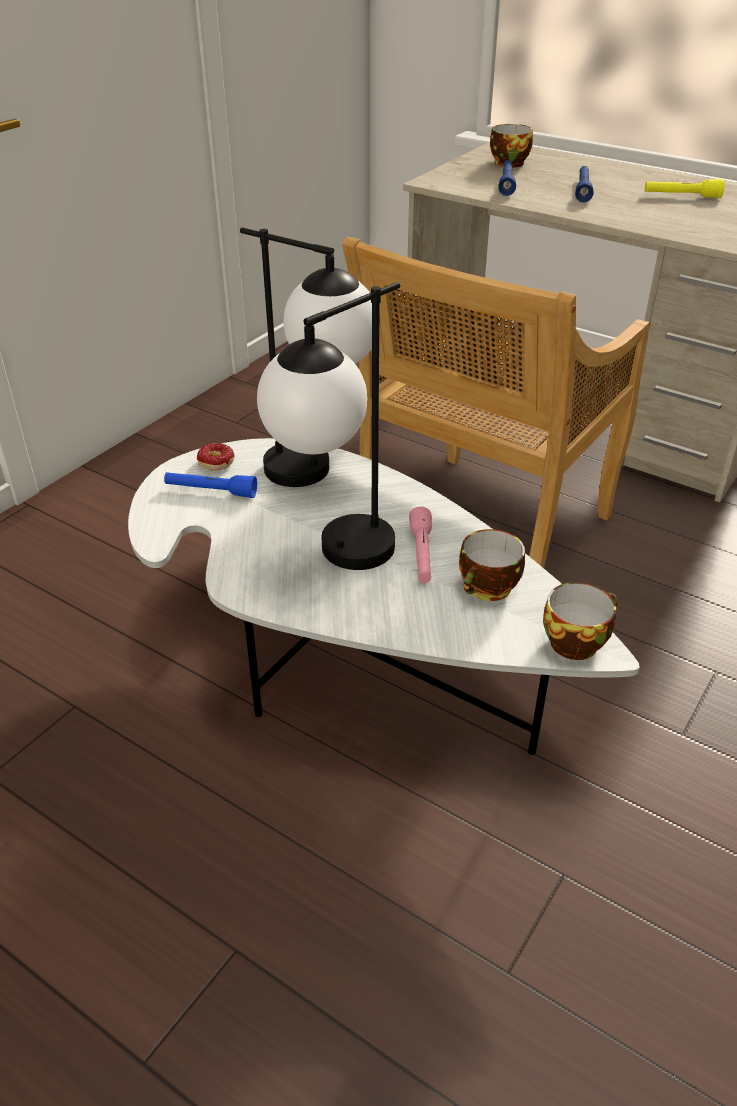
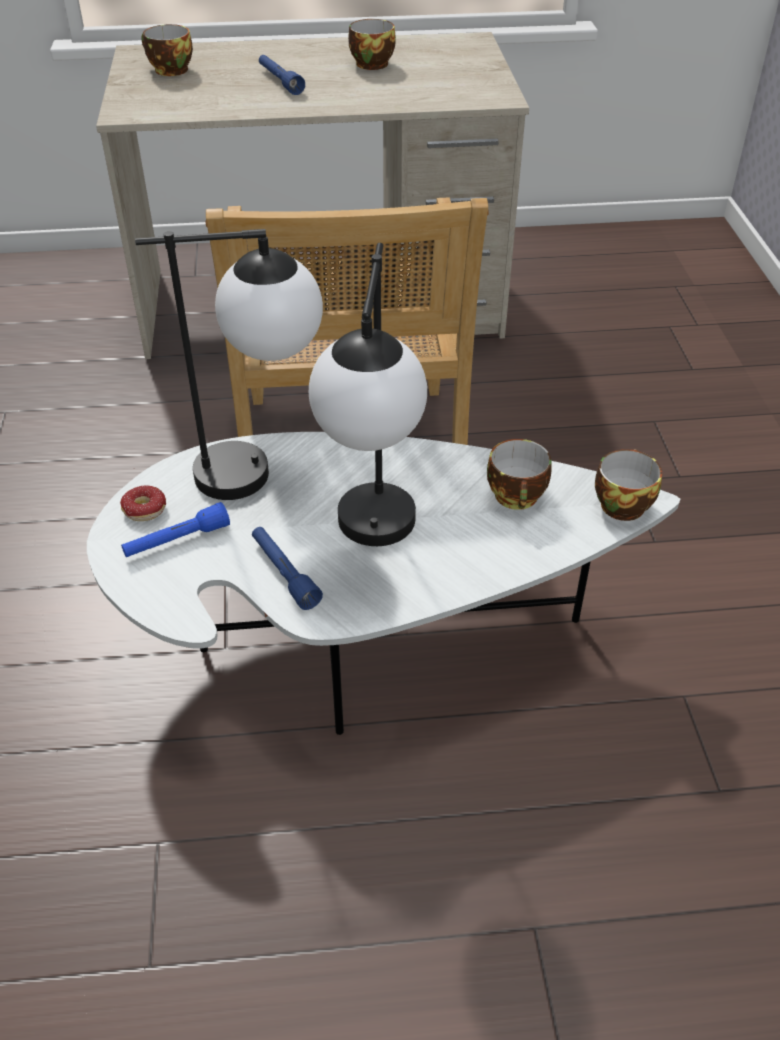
camera: 40 degrees left, 5 degrees up
(421, 554) = (435, 497): pink flashlight -> none
(506, 184) = (201, 95): blue flashlight -> blue flashlight (284, 573)
(681, 196) = (370, 63): yellow flashlight -> cup

